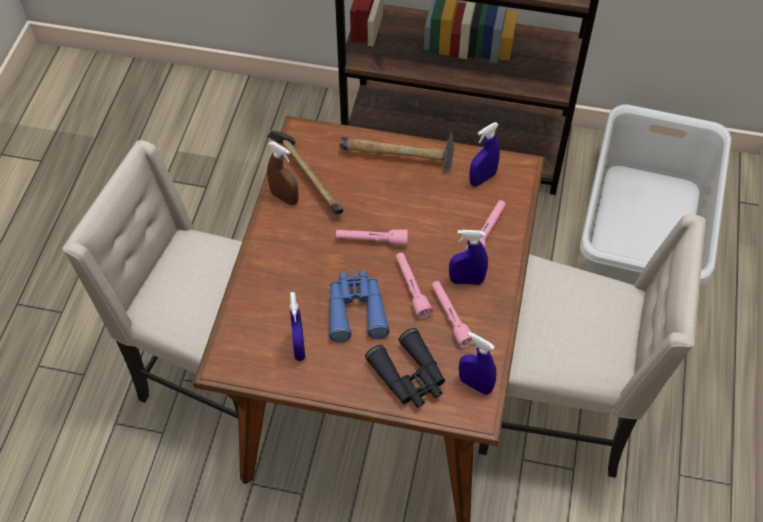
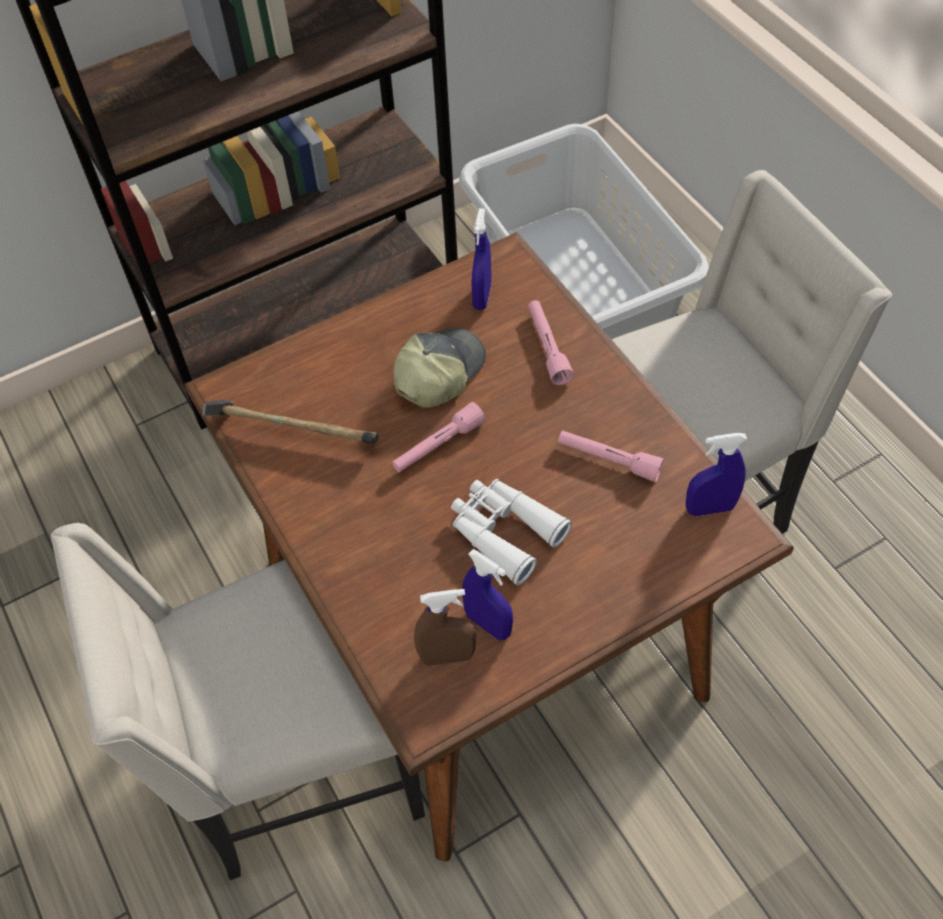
camera: 40 degrees left, 0 degrees up
(284, 197) = (285, 474): brown spray bottle -> brown spray bottle (447, 656)
(356, 309) = (504, 532): blue binoculars -> white binoculars
(400, 159) = (371, 337): hammer -> none
(409, 376) = (638, 555): black binoculars -> none
(411, 288) = (537, 462): pink flashlight -> none
(413, 203) = (438, 373): none -> cap
(466, 280) = (582, 410): blue spray bottle -> none

